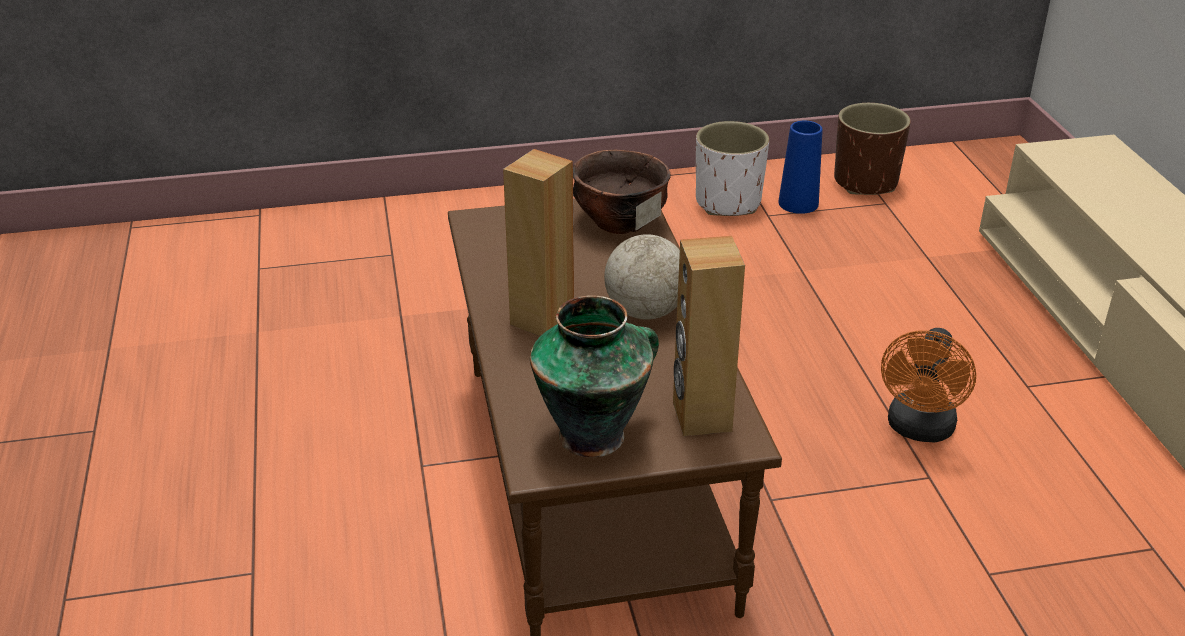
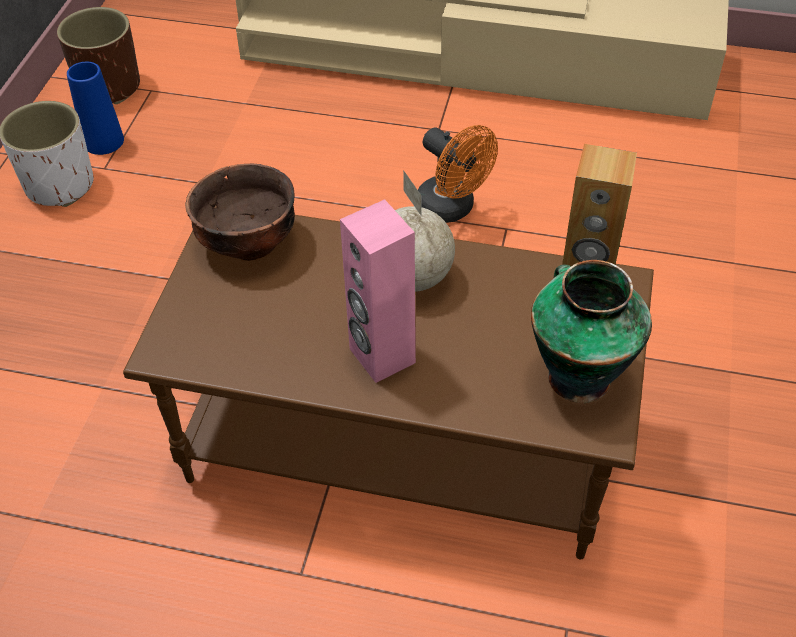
camera: 65 degrees left, 15 degrees up
(541, 319) = (381, 356): brown speaker -> pink speaker

